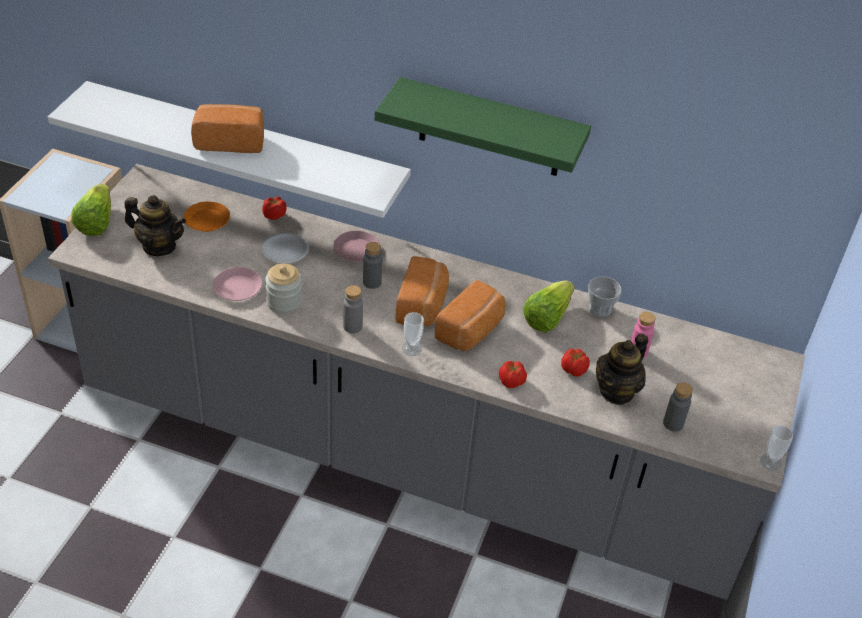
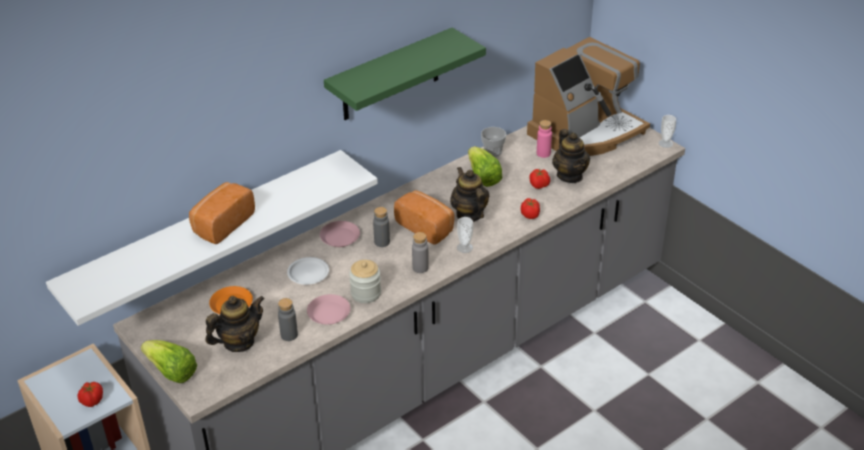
camera: 55 degrees left, 5 degrees down
(274, 215) = (260, 266): tomato -> tomato (92, 401)
(471, 331) = (469, 214): bread -> teapot
(673, 423) = (612, 165): grey bottle -> grey bottle (289, 335)
(717, 376) = (586, 132): none -> coffee machine

